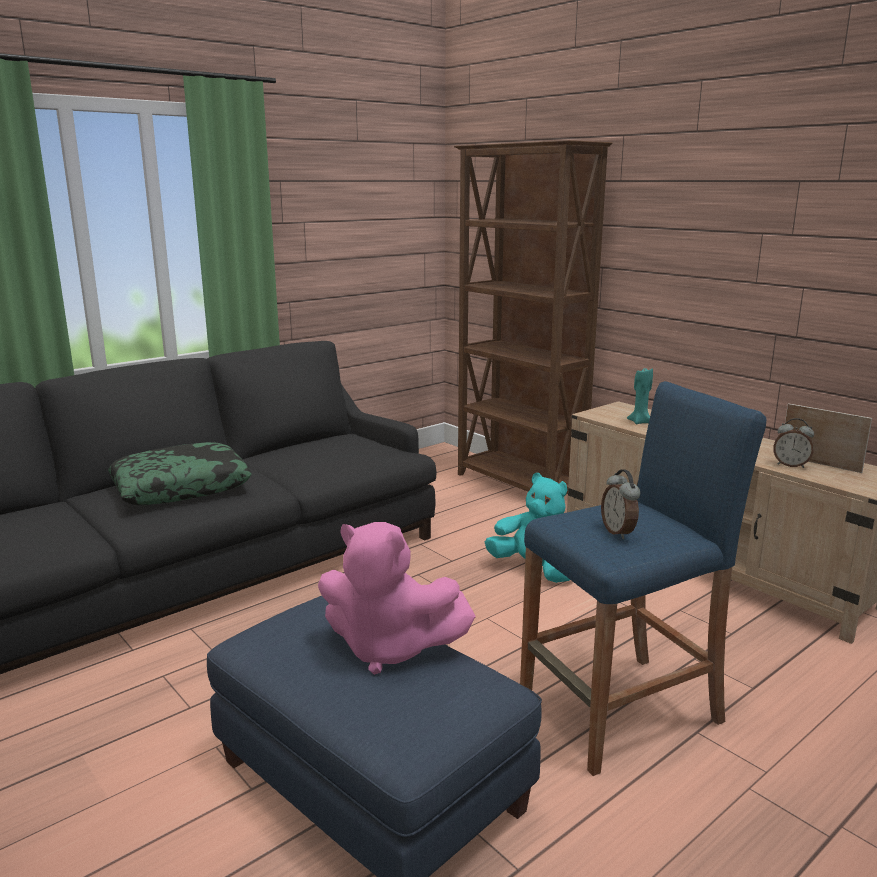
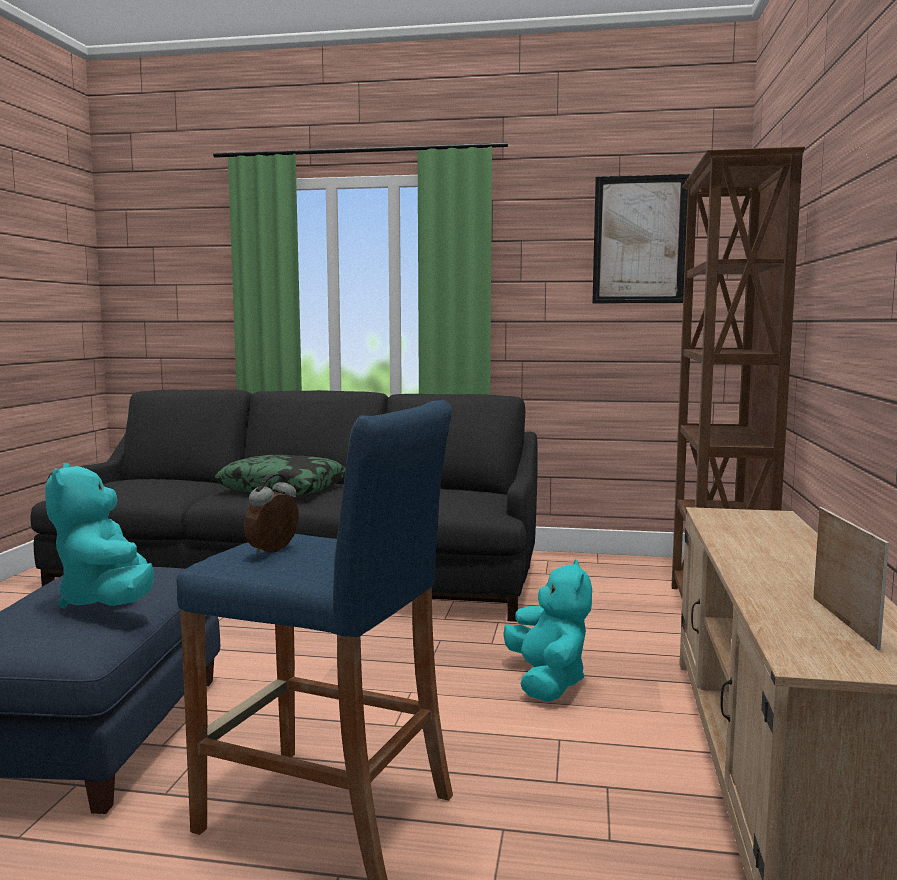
camera: 50 degrees right, 10 degrees down
(377, 182) = (640, 240): none -> picture
(389, 648) = (108, 602): pink plush toy -> turquoise plush toy
(640, 422) = (740, 529): turquoise candle -> none
(790, 465) = (786, 608): alarm clock -> none

